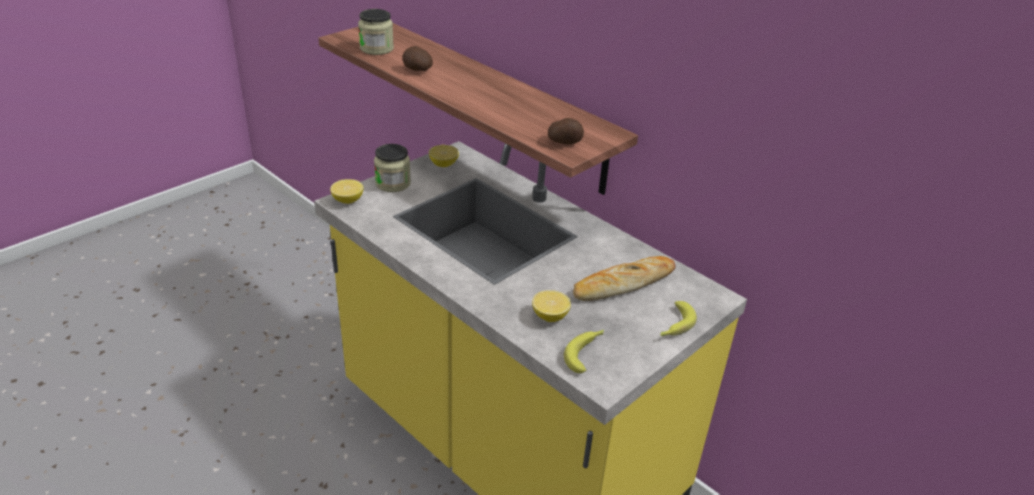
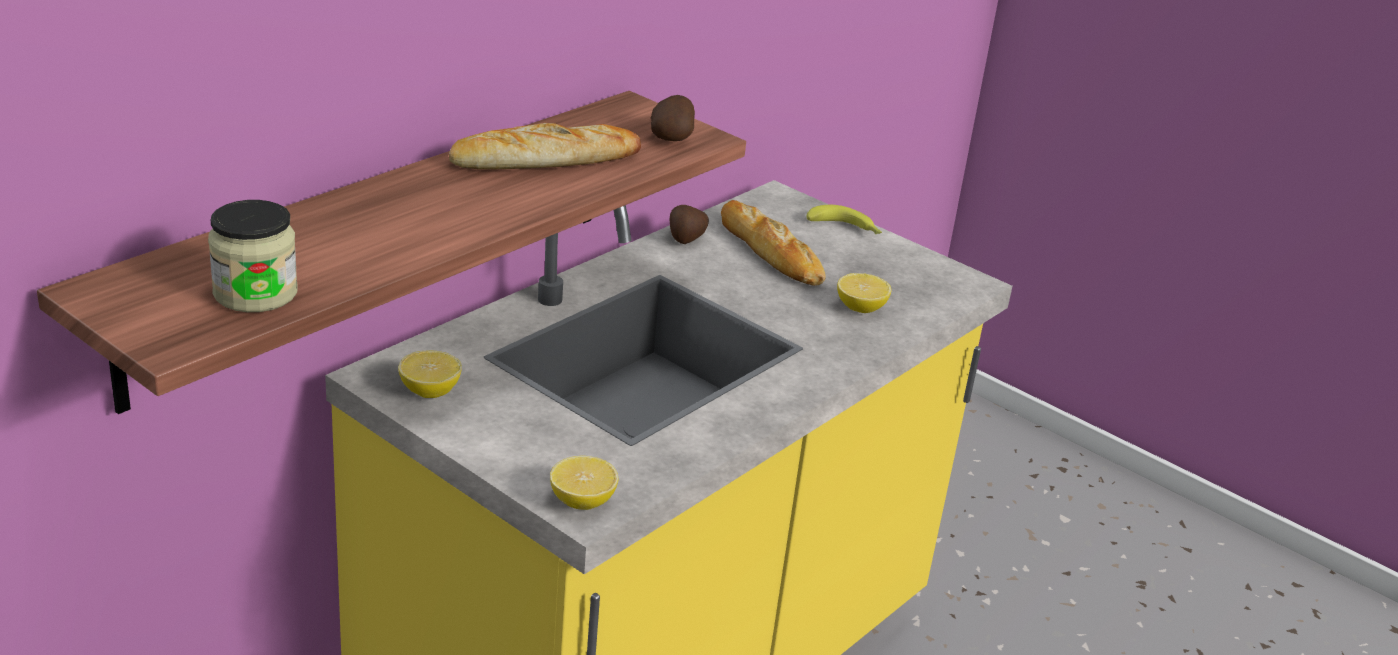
camera: 95 degrees left, 5 degrees down
(393, 183) = (510, 449): jar -> none
(417, 70) = (385, 247): potato -> potato (685, 239)
(521, 105) = (544, 159): none -> bread
(586, 353) = (922, 289): banana -> none

